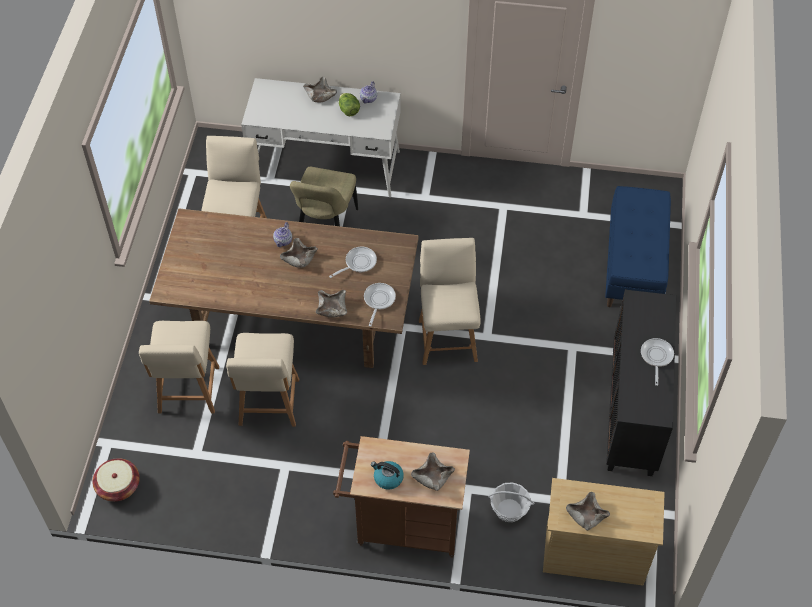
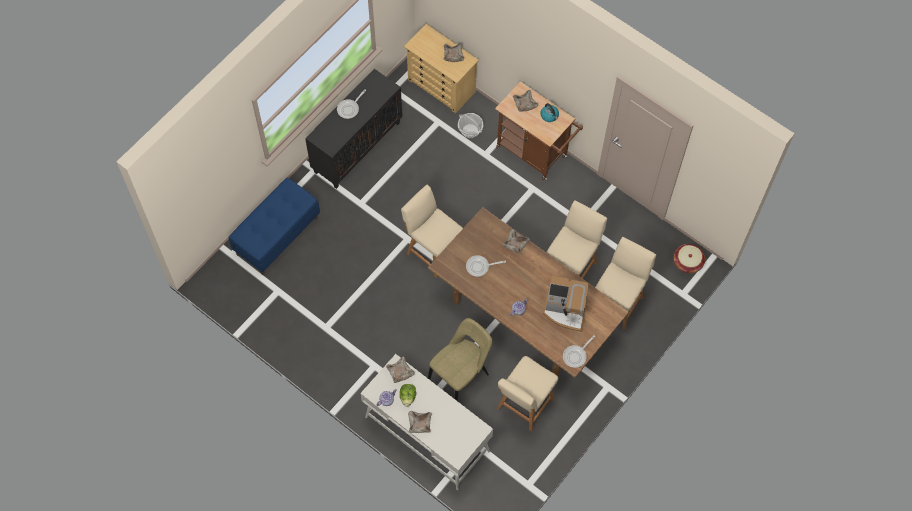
camera: 150 degrees left, 10 degrees up
(227, 266) = (565, 310): none -> coffee machine
(299, 258) = (515, 291): beige bowl -> beige bowl (400, 372)
(378, 301) = (483, 233): frying pan -> frying pan (576, 356)
(447, 338) = (432, 251): beige chair -> beige chair turned 105 degrees clockwise

